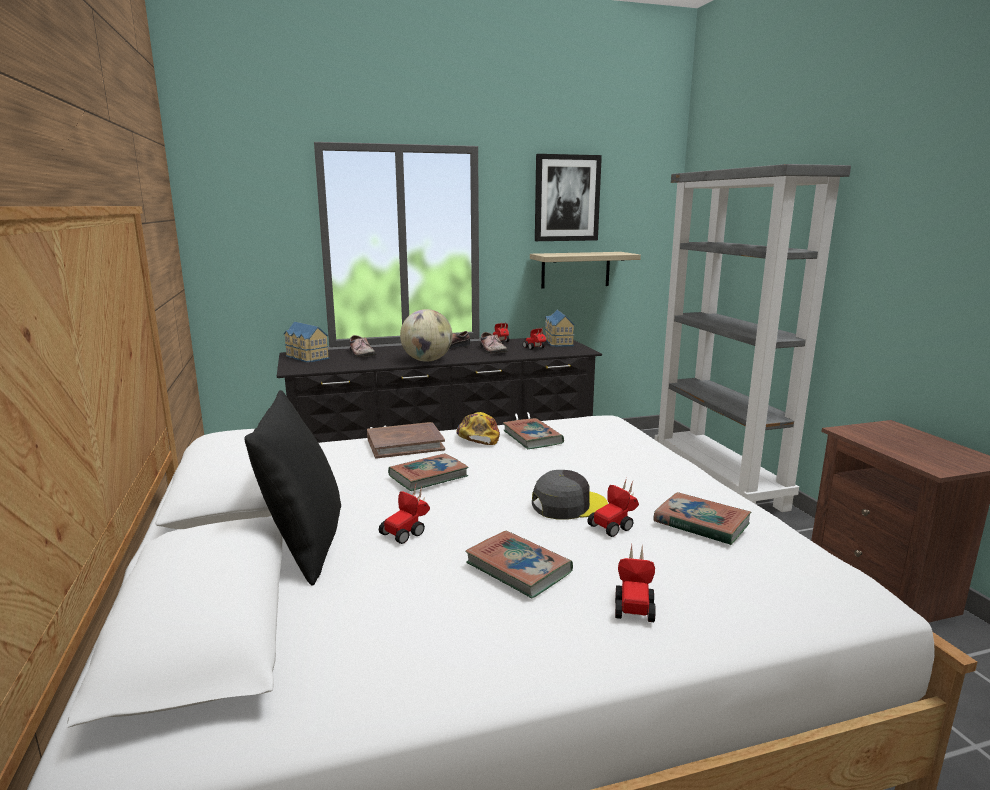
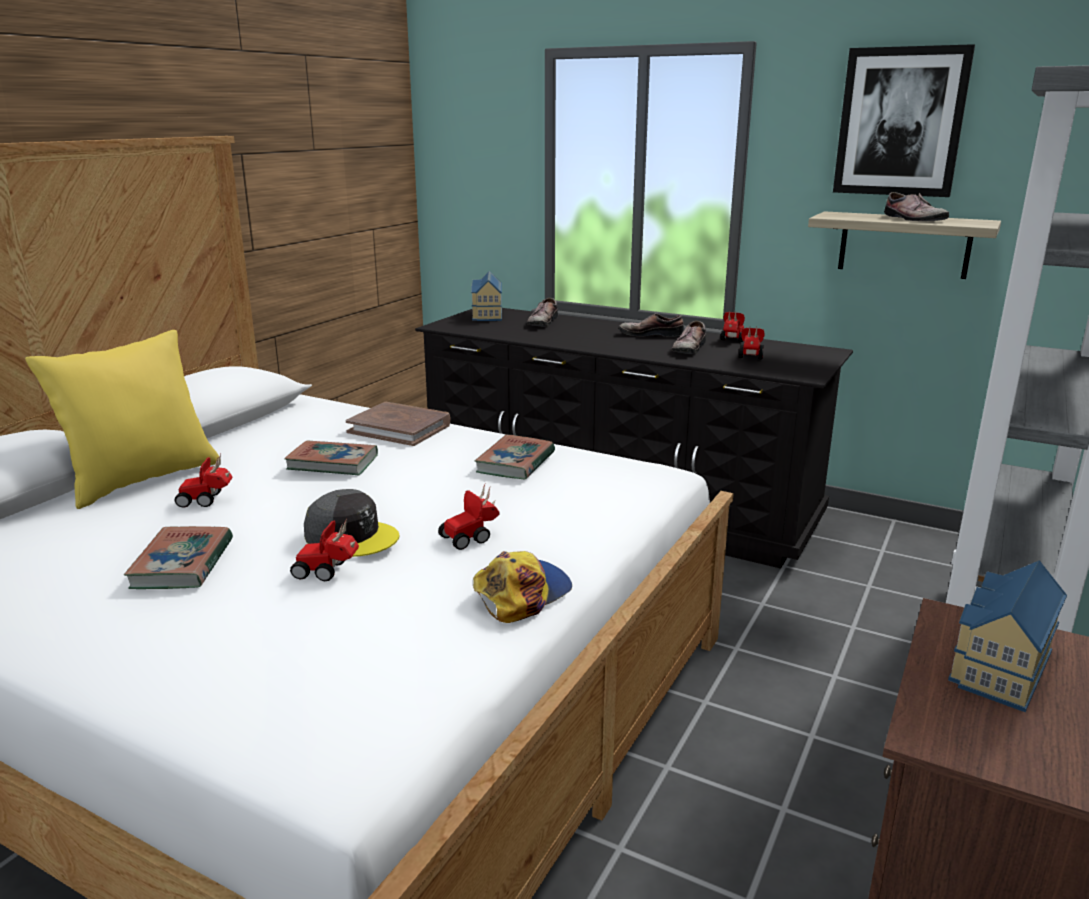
camera: 45 degrees right, 5 degrees up
(304, 544) = (142, 480): black pillow -> yellow pillow
(427, 360) = (581, 344): globe -> none
(478, 436) = (472, 443): cap -> cap (522, 593)
(557, 342) = (808, 356): toy house -> toy house (997, 667)
(589, 253) = (912, 219): none -> shoe
(634, 605) = (165, 638): toy car -> toy car (471, 537)
(701, 523) = (395, 611): book -> none

